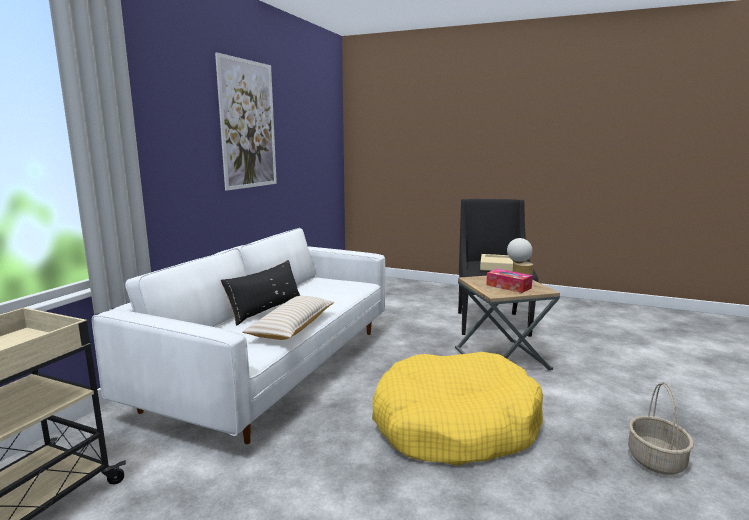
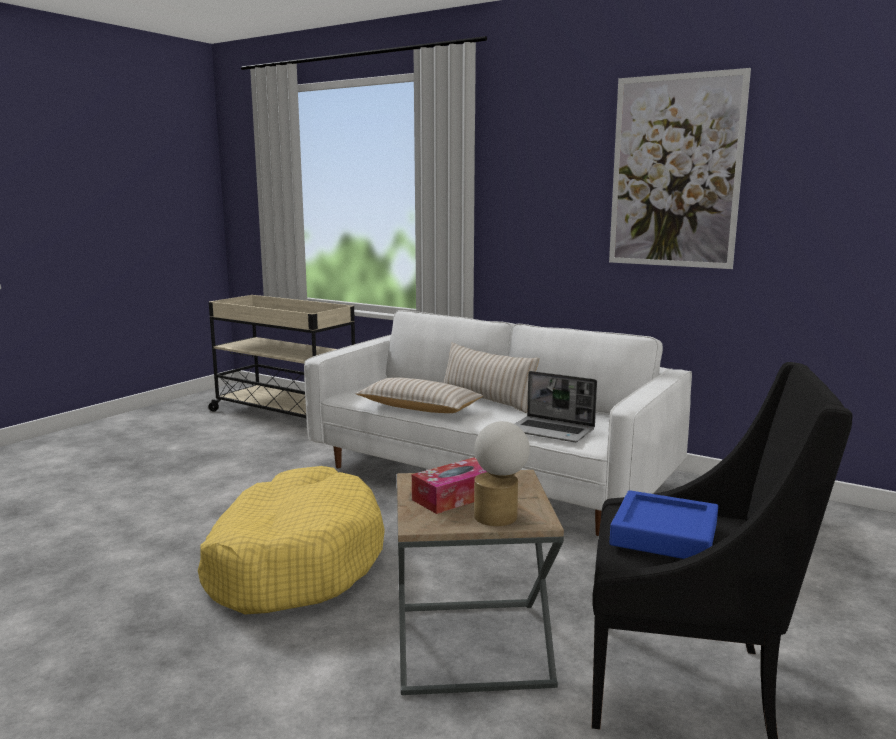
camera: 100 degrees right, 0 degrees up
(266, 310) = (486, 400): black pillow -> beige pillow
(345, 291) = (552, 431): none -> laptop
(498, 267) = (664, 534): beige tray -> blue tray
(656, 460) = (92, 695): basket -> none

